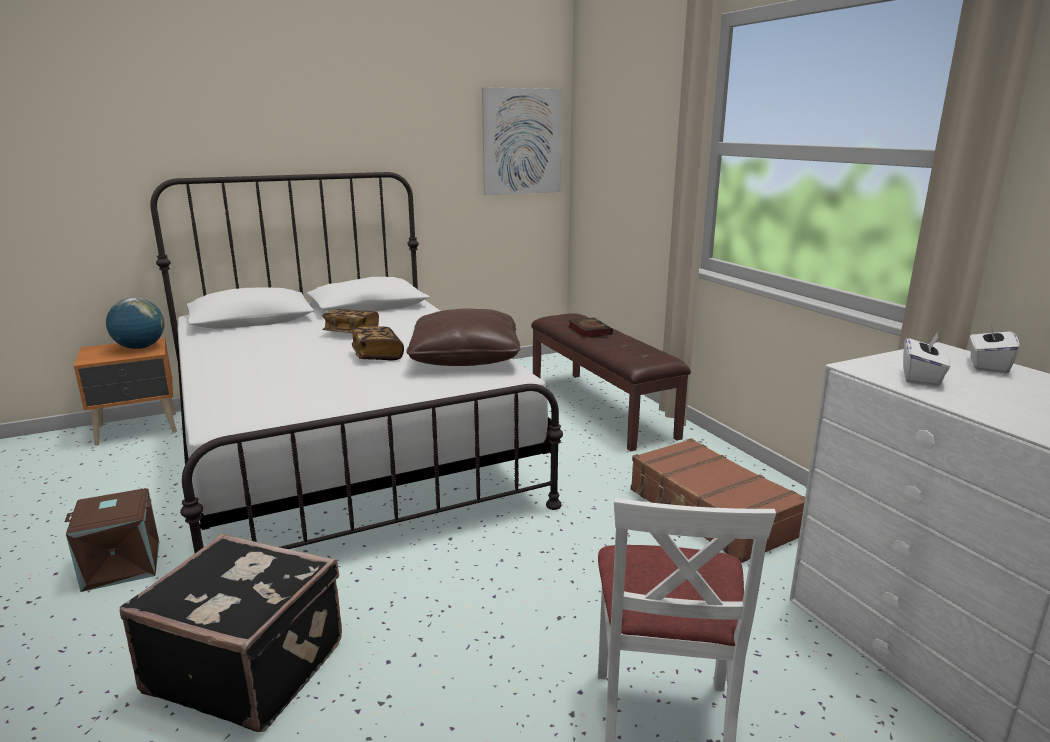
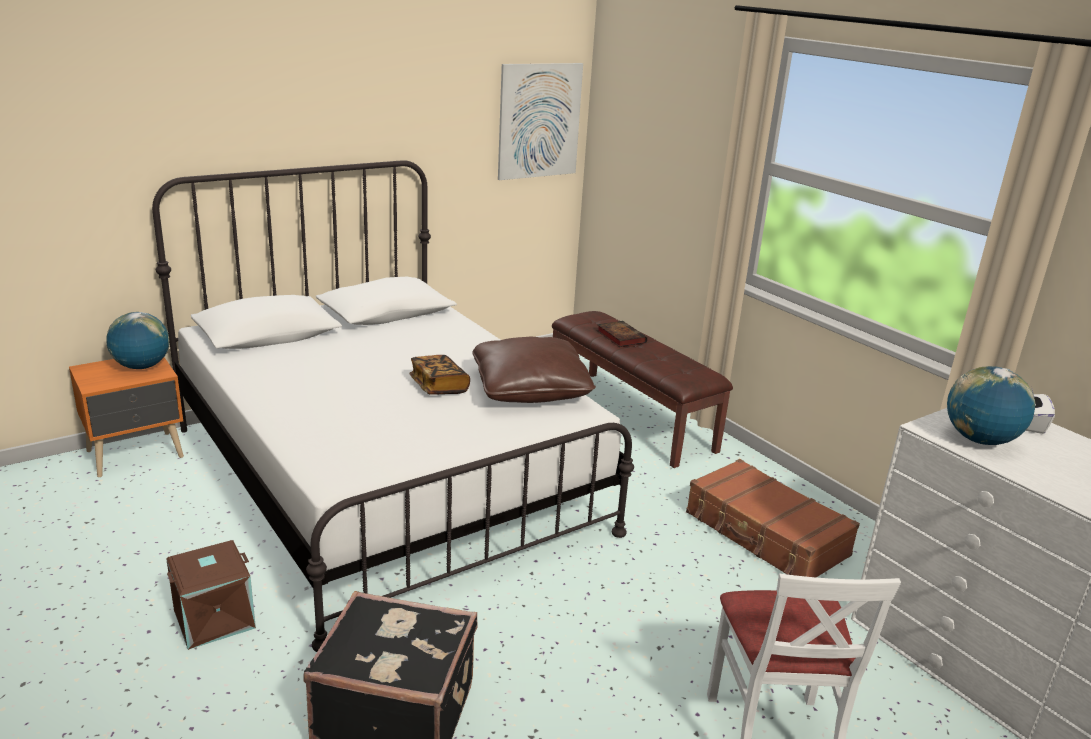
camera: 10 degrees left, 5 degrees up
(351, 333) = (393, 354): book -> none
(921, 378) = (979, 440): white tissue box -> globe

